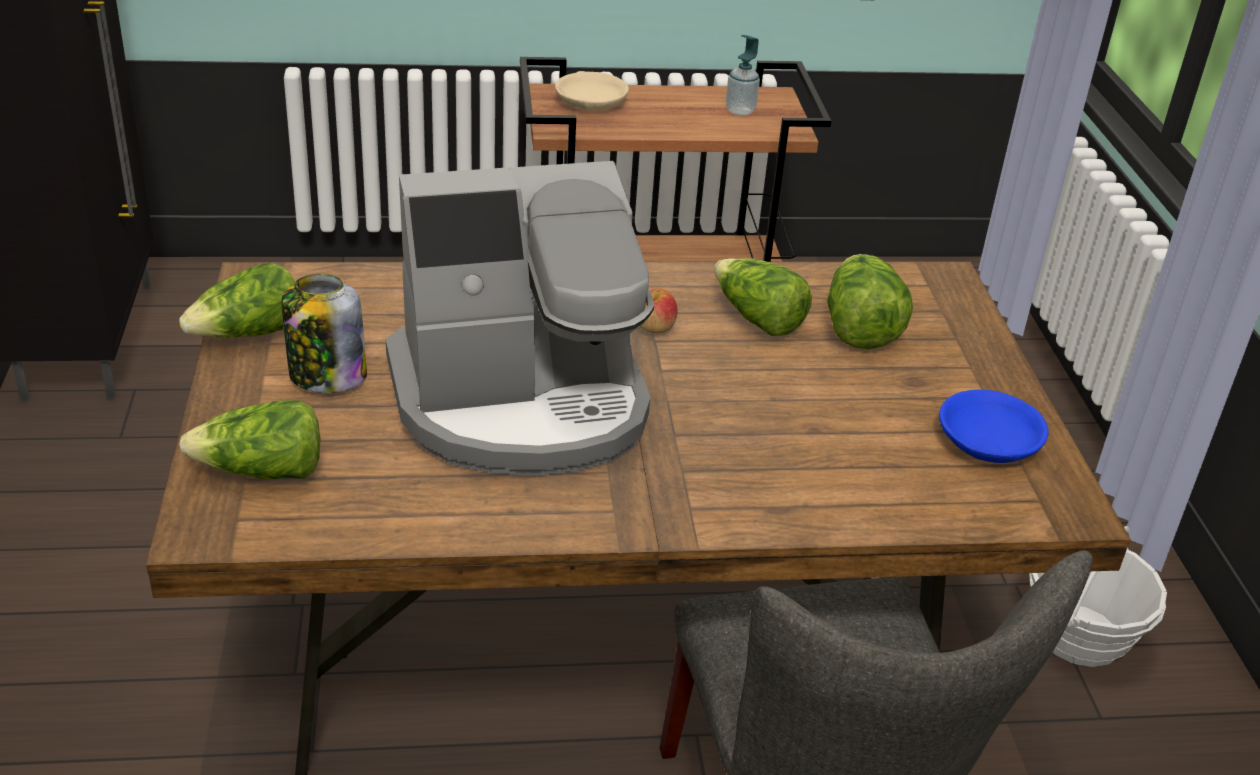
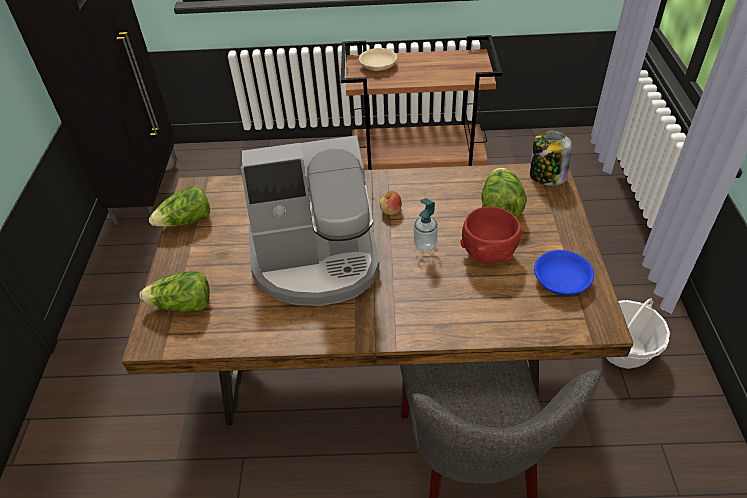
camera: 10 degrees right, 10 degrees up
(326, 376) = (221, 246): jar -> jar (546, 176)
(740, 111) = (456, 66): soap dispenser -> soap dispenser (425, 245)
(757, 318) = (445, 203): lettuce -> none
(848, 398) = (488, 253): none -> red bowl

